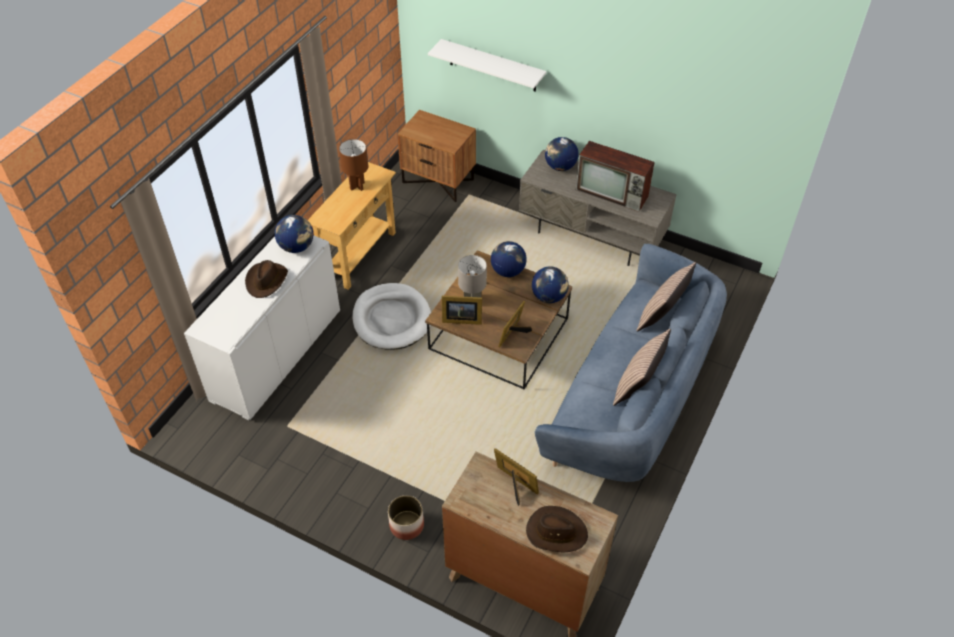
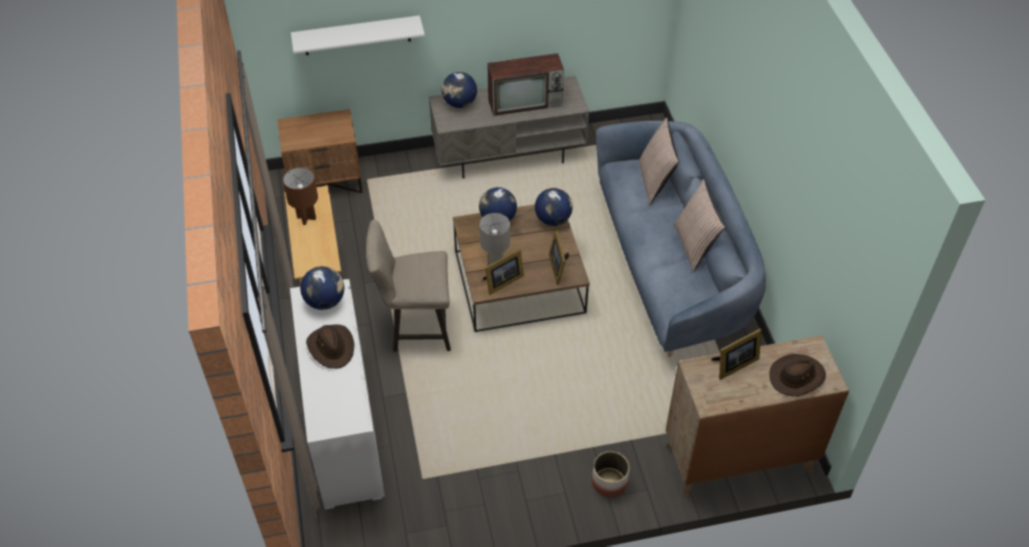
camera: 40 degrees left, 0 degrees up
(392, 319) = (415, 327): white dog bed -> beige stool
(515, 485) = (733, 365): picture frame -> picture frame turned 150 degrees clockwise

